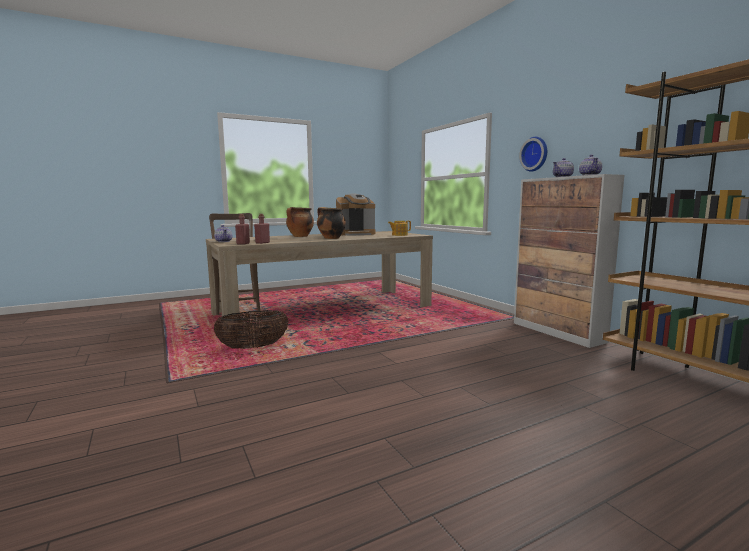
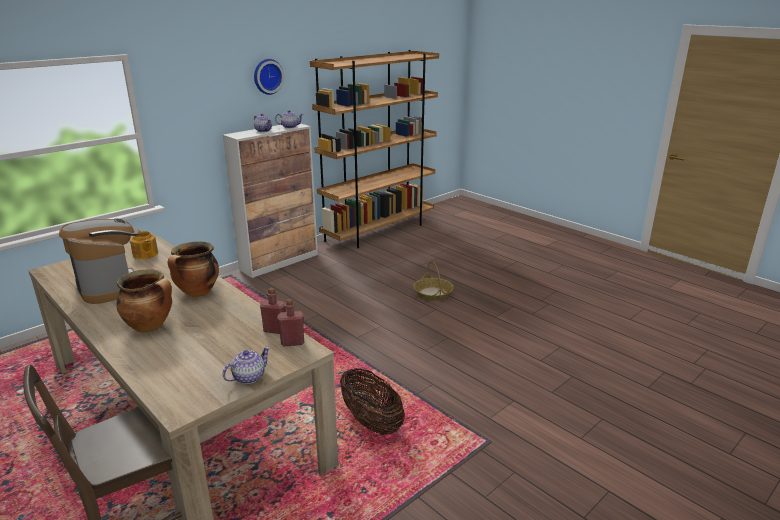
camera: 105 degrees left, 15 degrees up
(472, 401) = (433, 294): none -> basket
(535, 154) = (209, 108): wall clock -> wall clock (267, 76)

